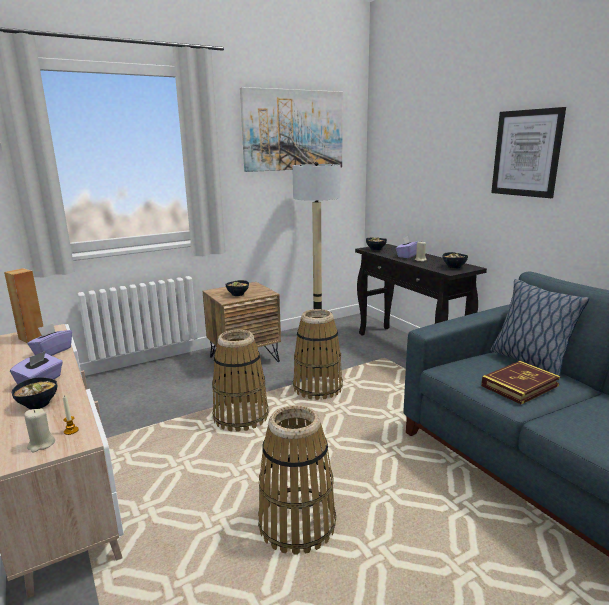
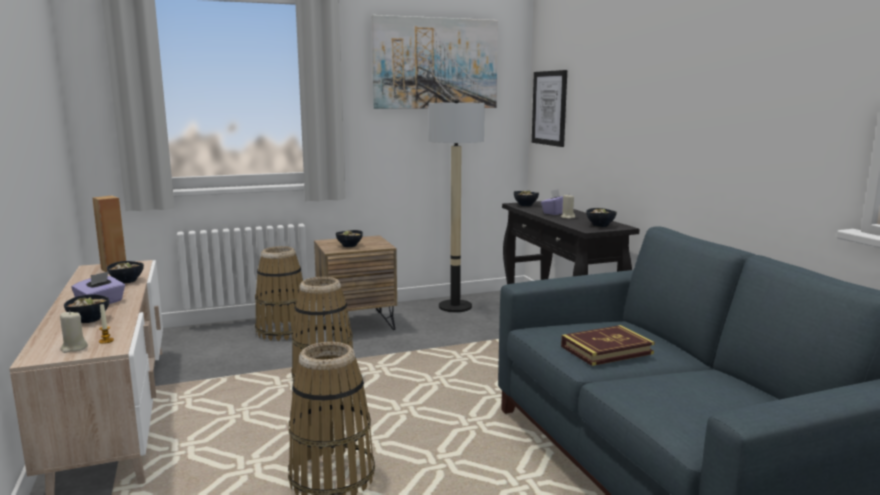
camera: 10 degrees right, 5 degrees down
(52, 351) = (126, 281): purple tissue box -> bowl
(317, 388) = (424, 359): basket -> basket (282, 331)
(526, 153) = (677, 89): picture -> picture (549, 108)
(529, 362) = (643, 332): pillow -> none

